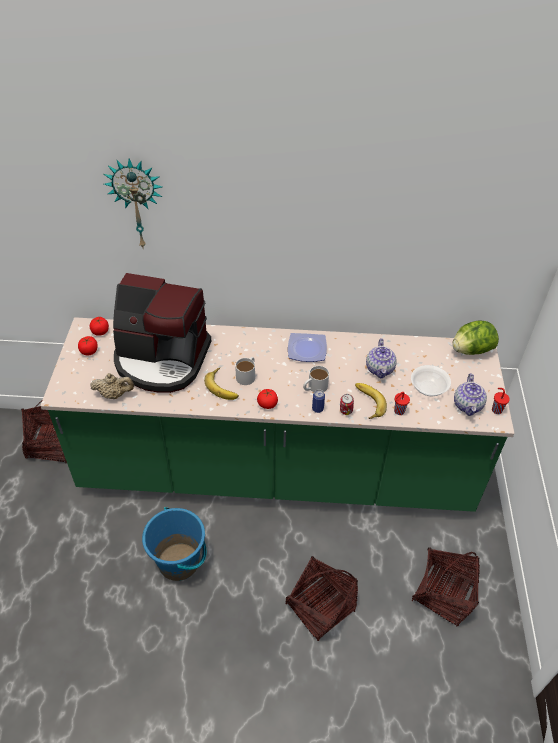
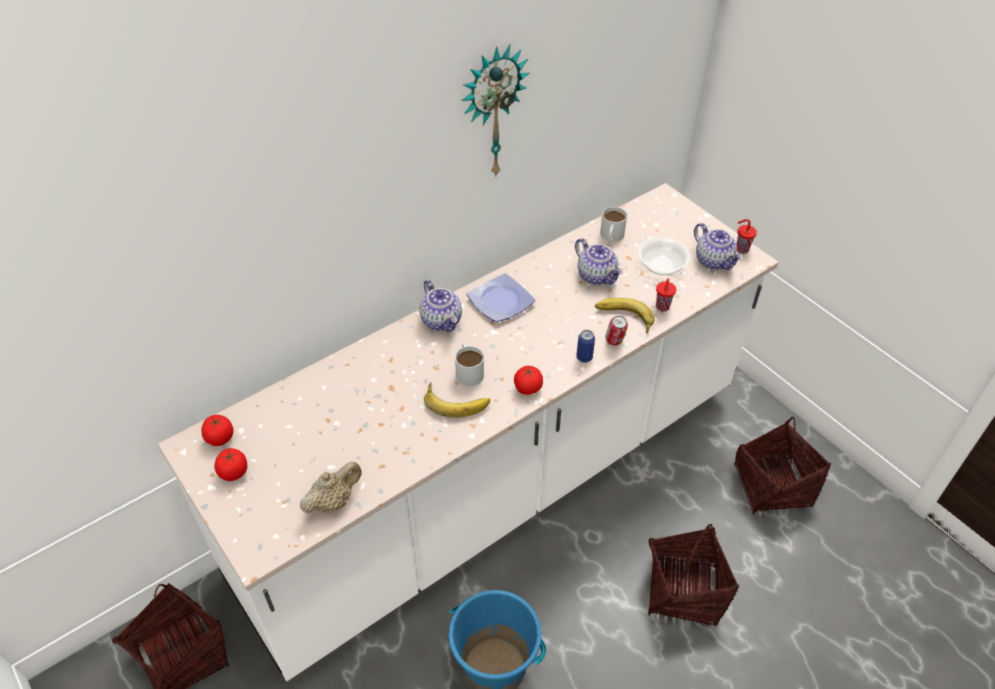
camera: 40 degrees left, 0 degrees up
(137, 203) = (229, 207): wall clock -> wall clock (492, 113)
(162, 360) = (345, 419): coffee machine -> none
(263, 340) = (442, 321): none -> teapot
(276, 470) = (496, 483): green counter -> white counter
(314, 387) = (555, 337): white mug -> white mug (611, 236)
(471, 350) = (657, 205): lettuce -> none

